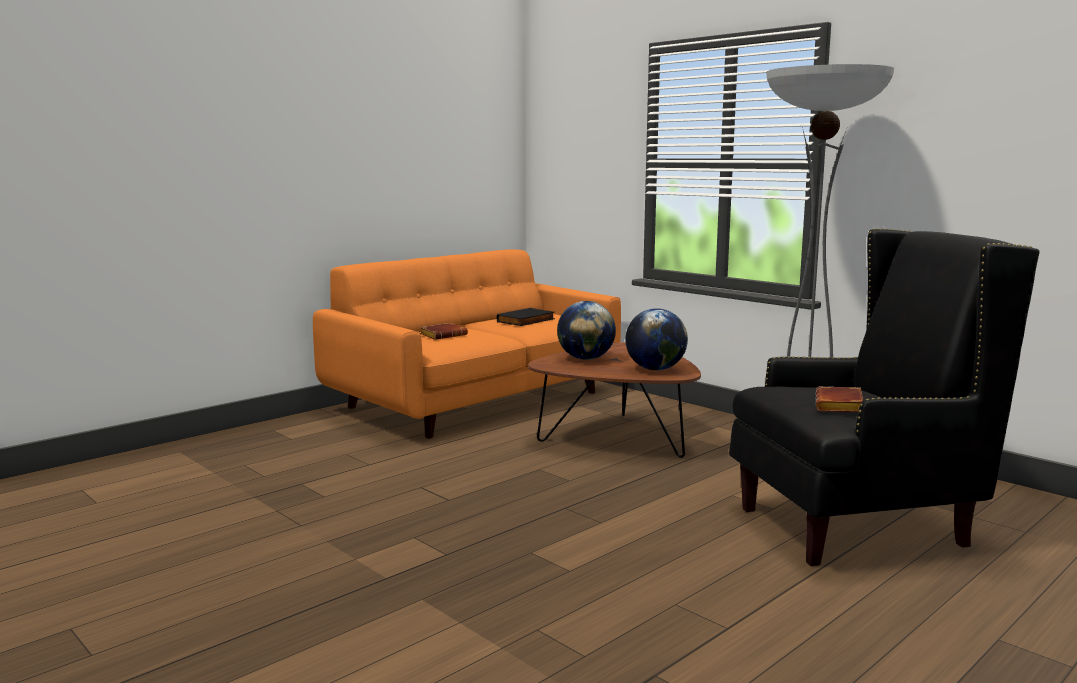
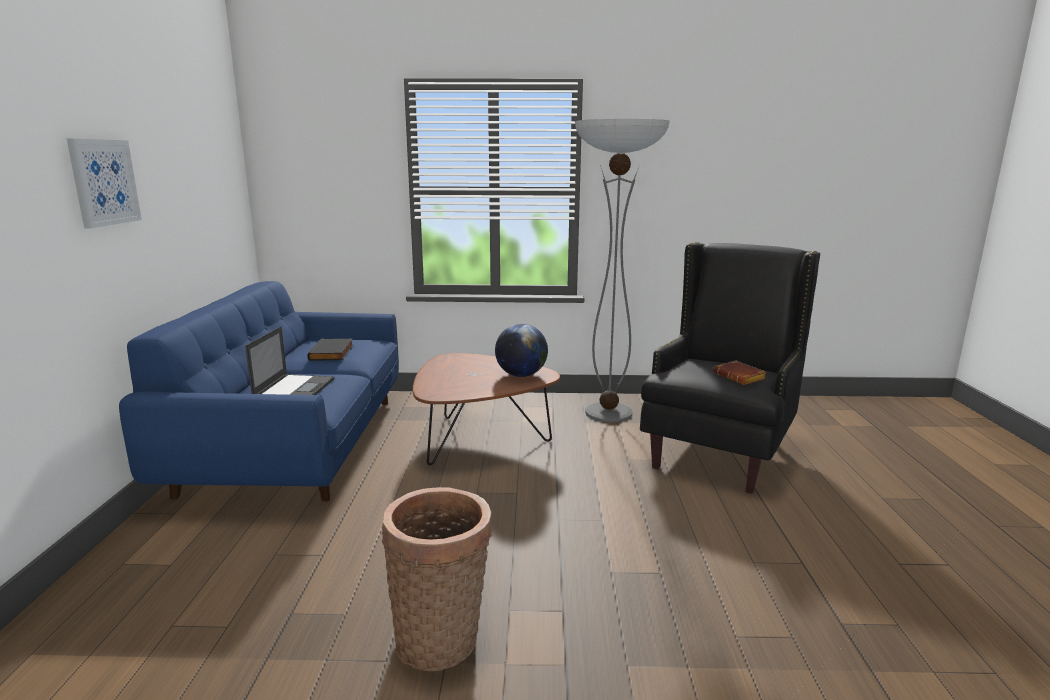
camera: 45 degrees left, 5 degrees up
(340, 144) = (104, 182): none -> picture
(347, 530) = (442, 638): none -> basket
(444, 335) = (295, 389): brown book -> laptop
(476, 400) = (298, 443): orange sofa -> blue sofa
(585, 359) = (451, 379): globe -> none

